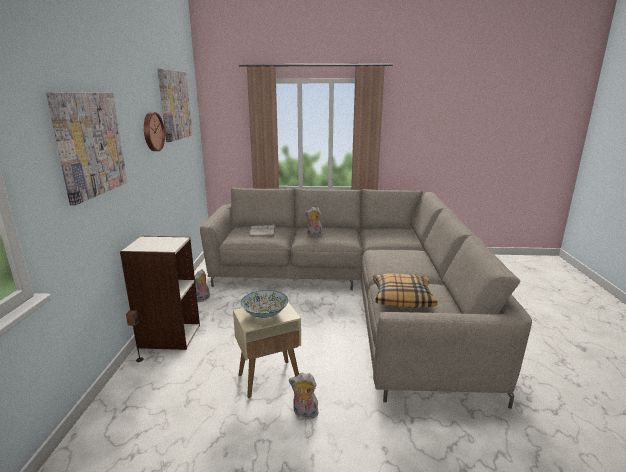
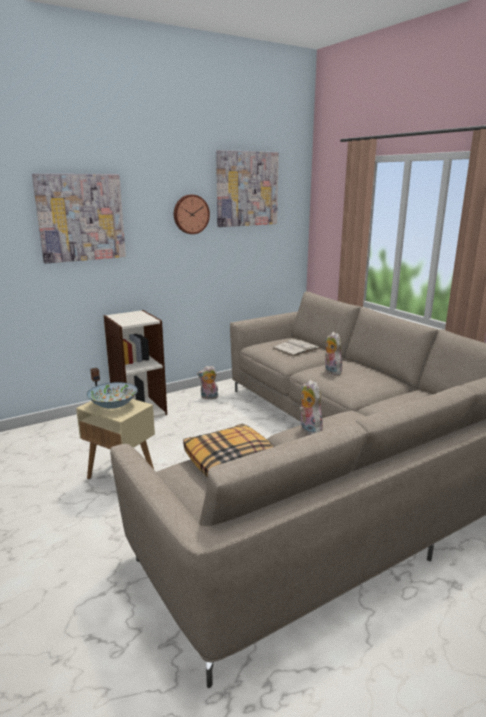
camera: 55 degrees right, 0 degrees up
(304, 413) = (85, 515): plush toy -> plush toy (308, 429)

